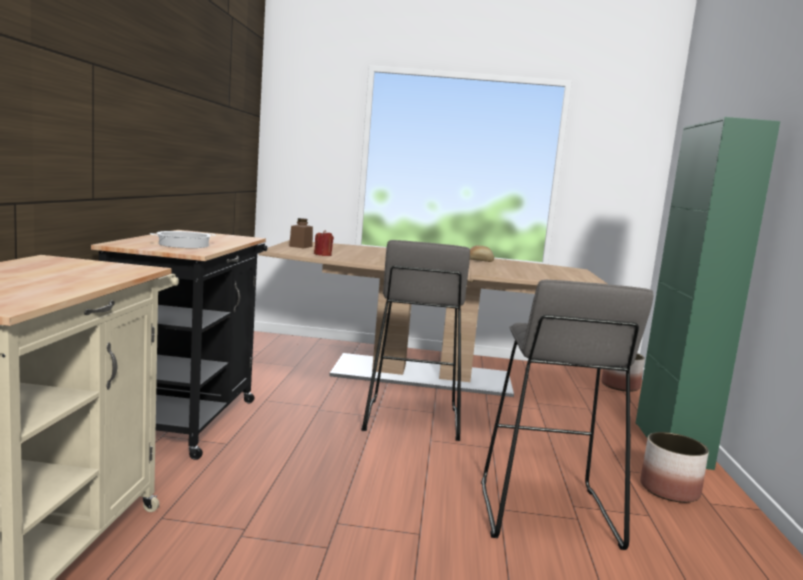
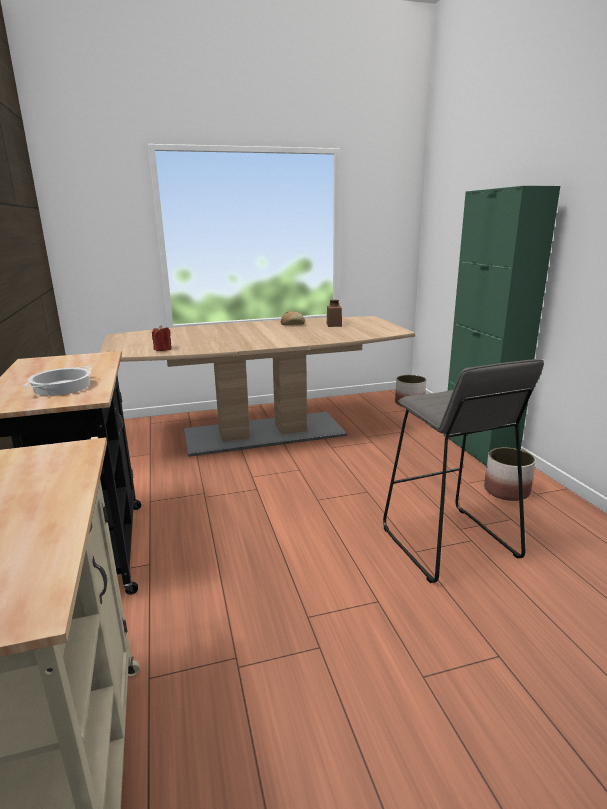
camera: 20 degrees left, 10 degrees up
(300, 246) = (129, 341): brown jar -> brown jar (334, 325)
(411, 419) = (288, 483): grey stool -> none

